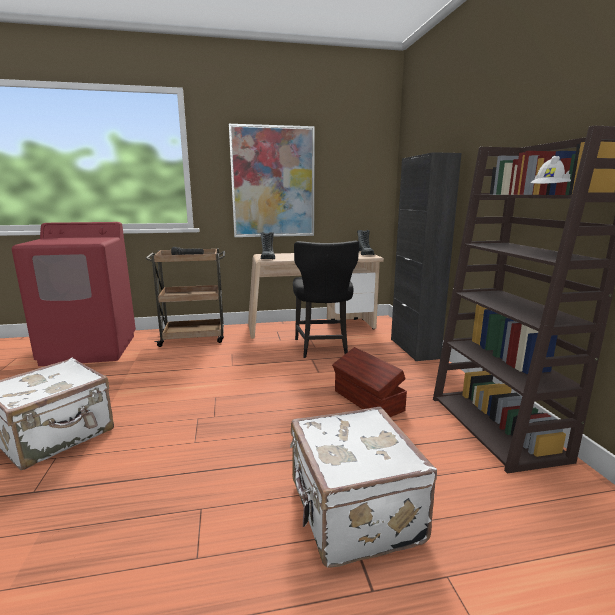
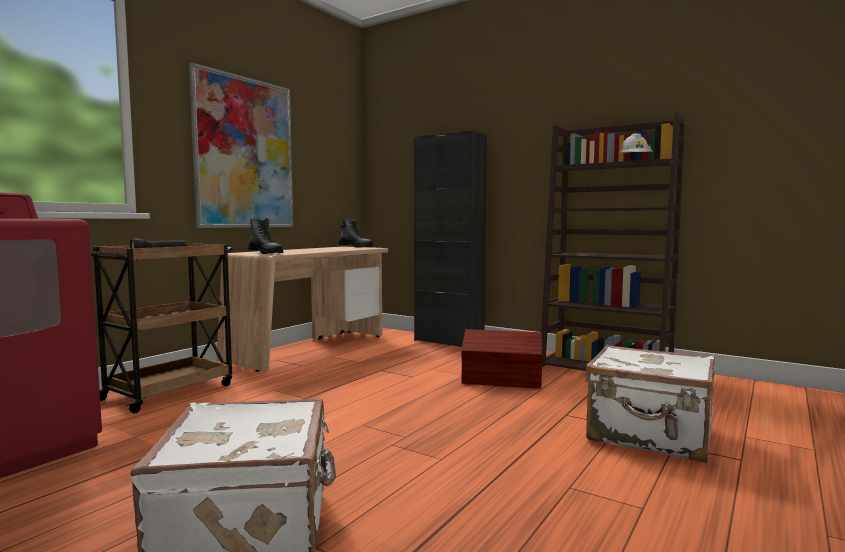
camera: 45 degrees left, 10 degrees down
(322, 348) = (367, 360): black chair -> none

